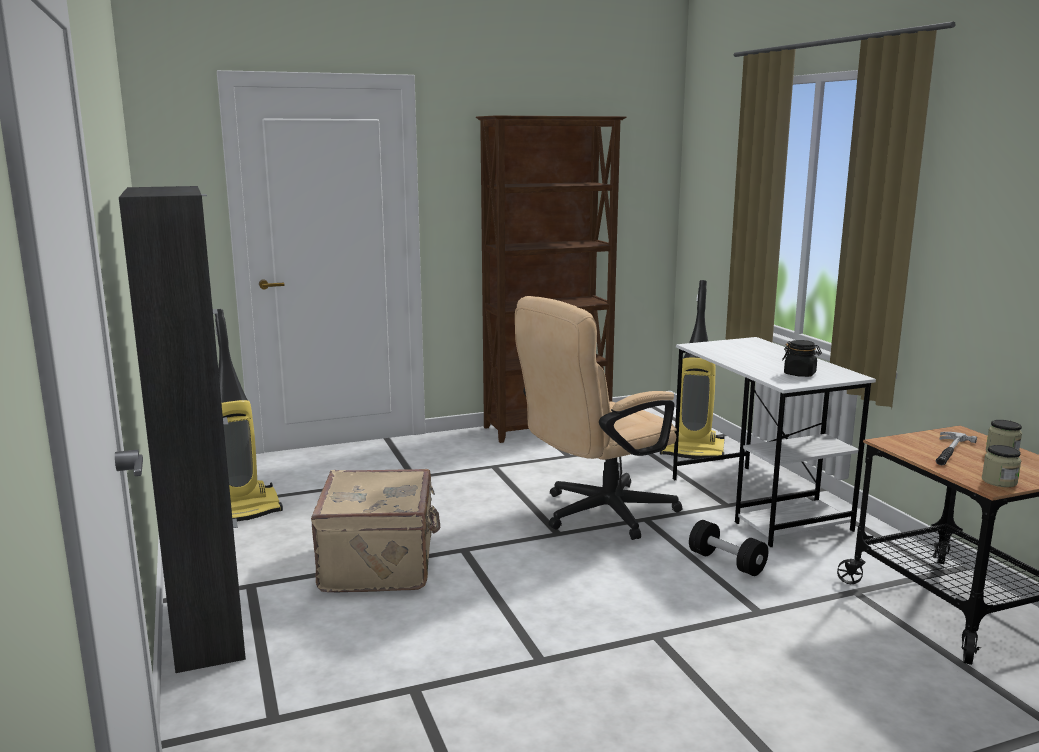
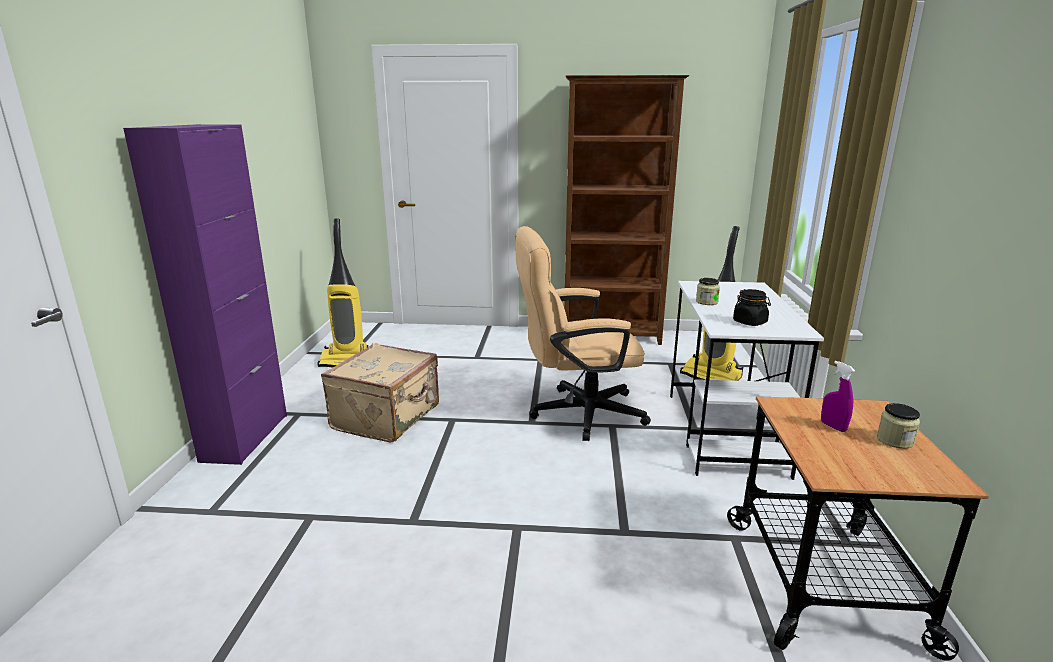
camera: 25 degrees right, 5 degrees up
(208, 629) = (245, 437): black cabinet -> purple cabinet
(726, 562) = (641, 479): black dumbbell -> none
(949, 452) = (833, 427): hammer -> purple spray bottle
(999, 481) = (846, 472): jar -> jar (706, 302)

